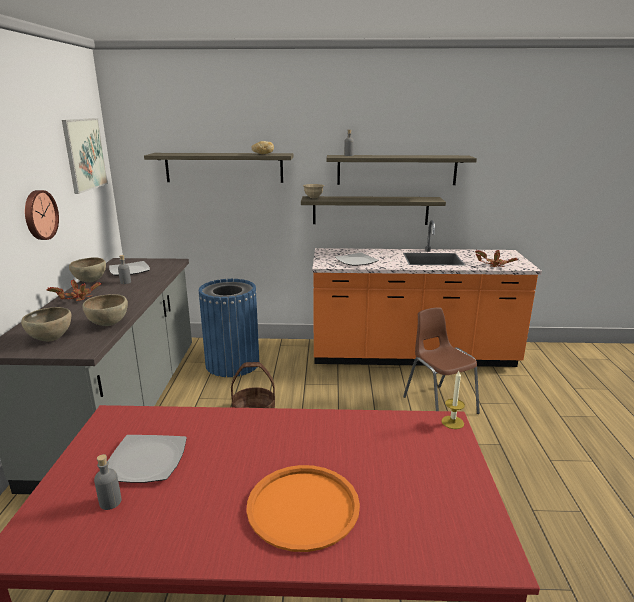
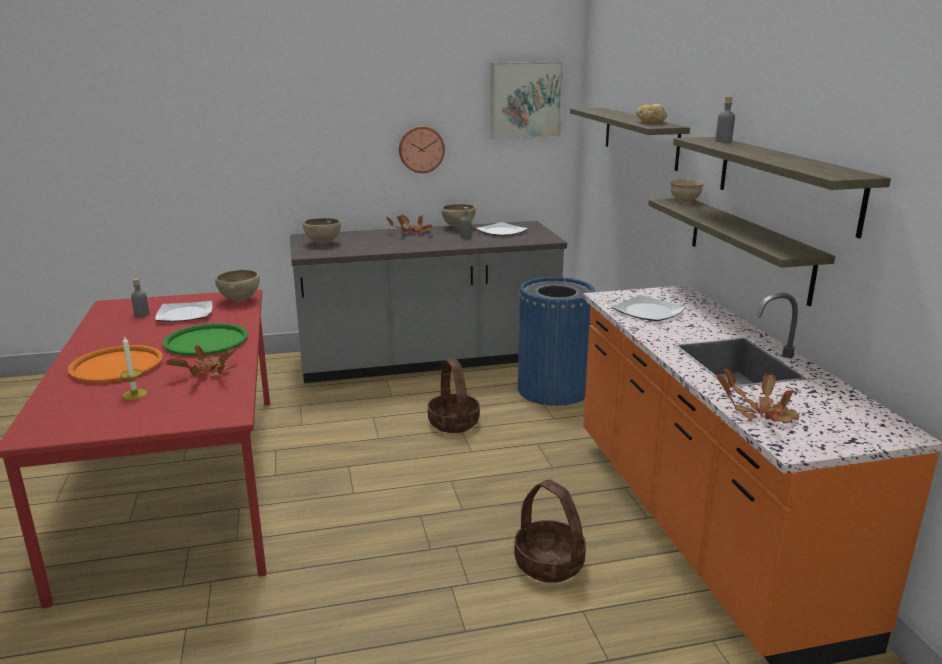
camera: 75 degrees right, 0 degrees up
(108, 325) = (357, 250): brown bowl -> brown bowl (240, 300)
(257, 440) = (206, 341): none -> green tray
(350, 436) = (208, 372): none -> potted plant
(439, 405) = (549, 563): brown chair -> basket
(452, 422) = (228, 417): candle -> candle (134, 394)

